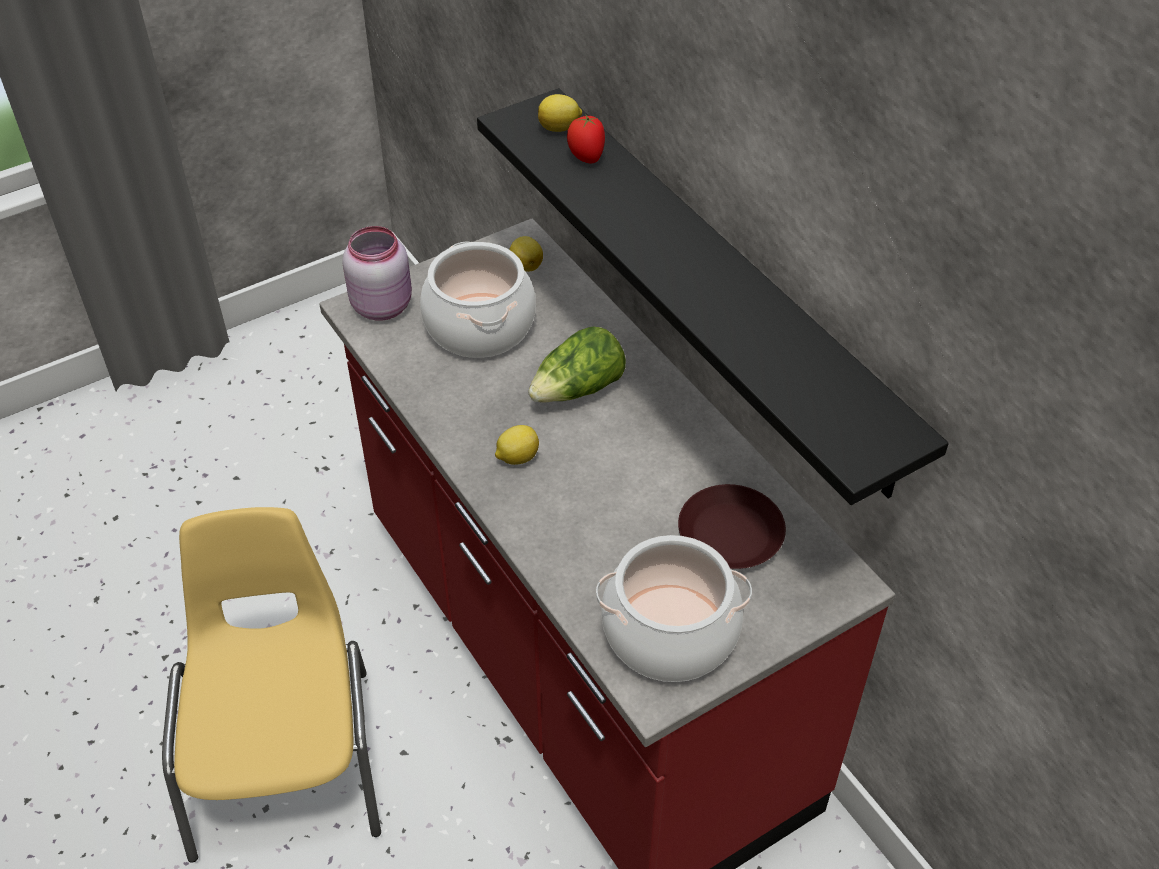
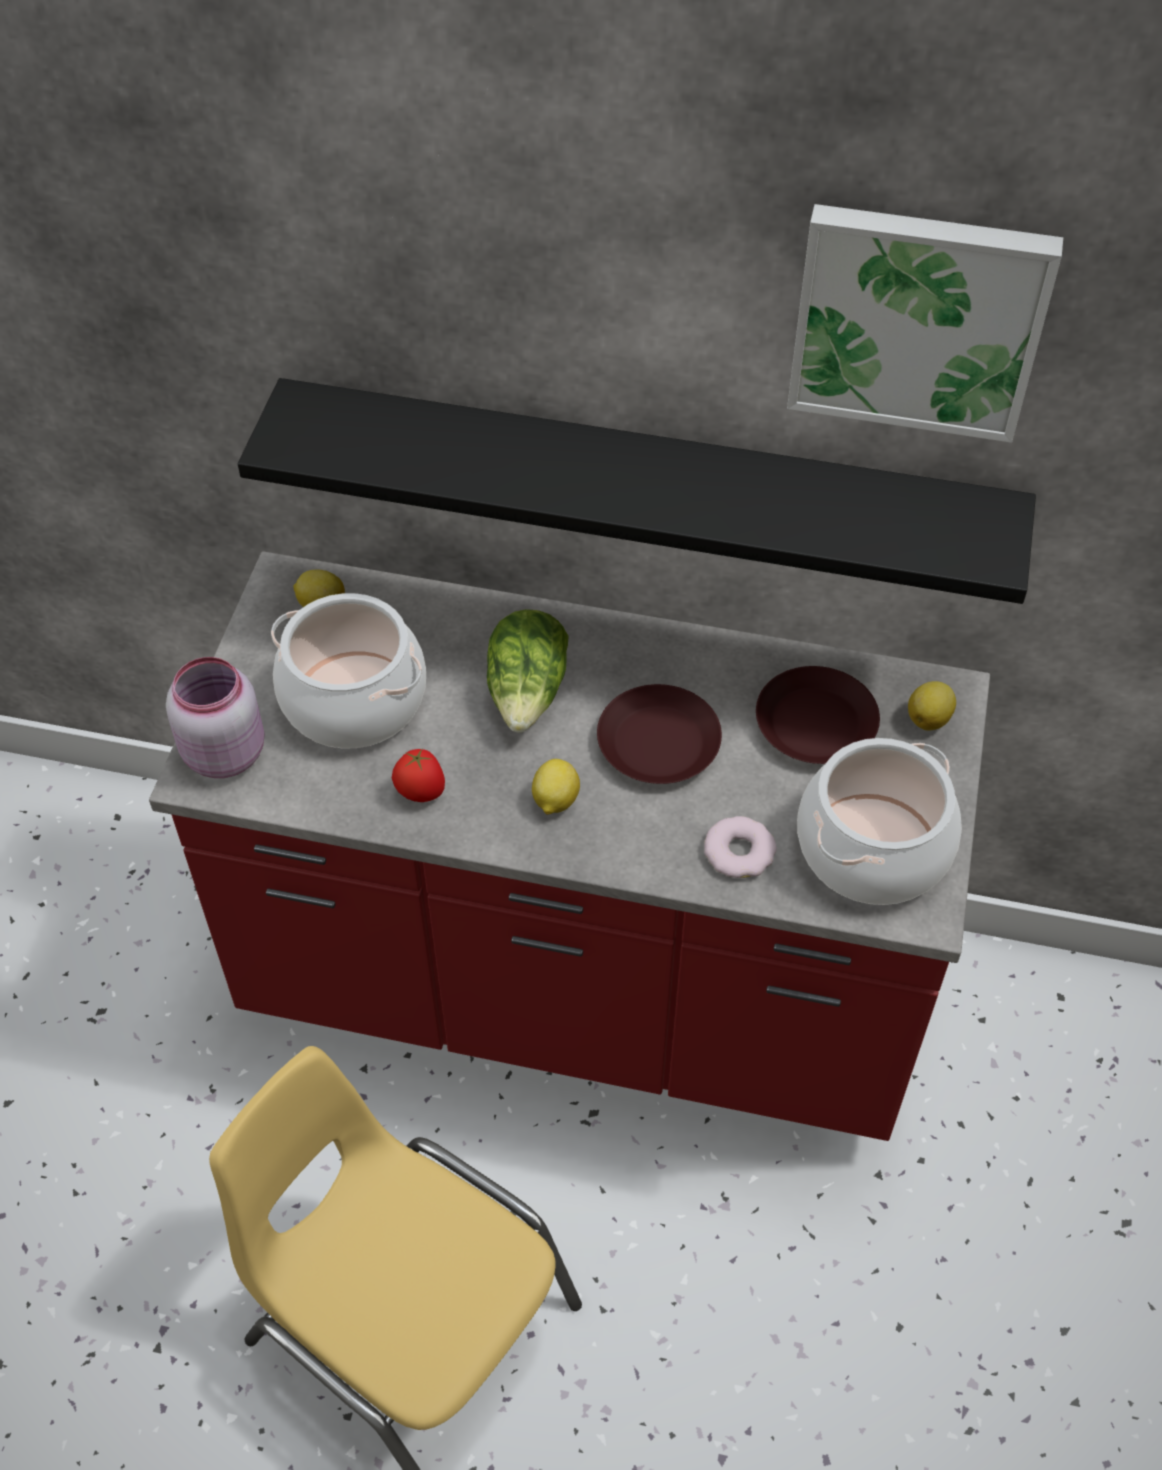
camera: 45 degrees left, 5 degrees up
(560, 128) = (341, 420): lemon -> lemon (929, 718)
(585, 568) = (739, 852): none -> donut
(586, 158) = (409, 435): tomato -> tomato (420, 793)
(617, 472) = (659, 744): none -> brown plate
(888, 227) = (918, 318): none -> picture

